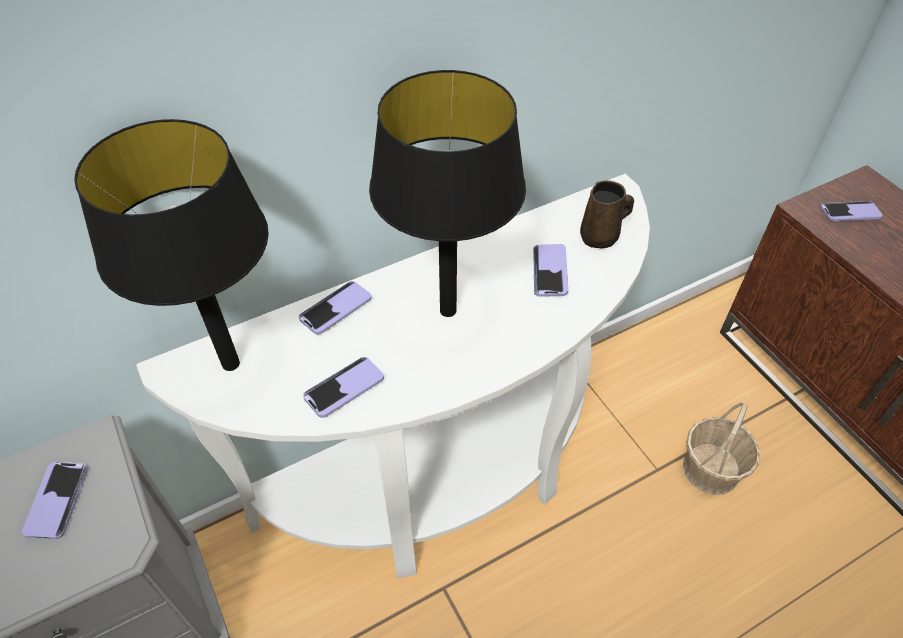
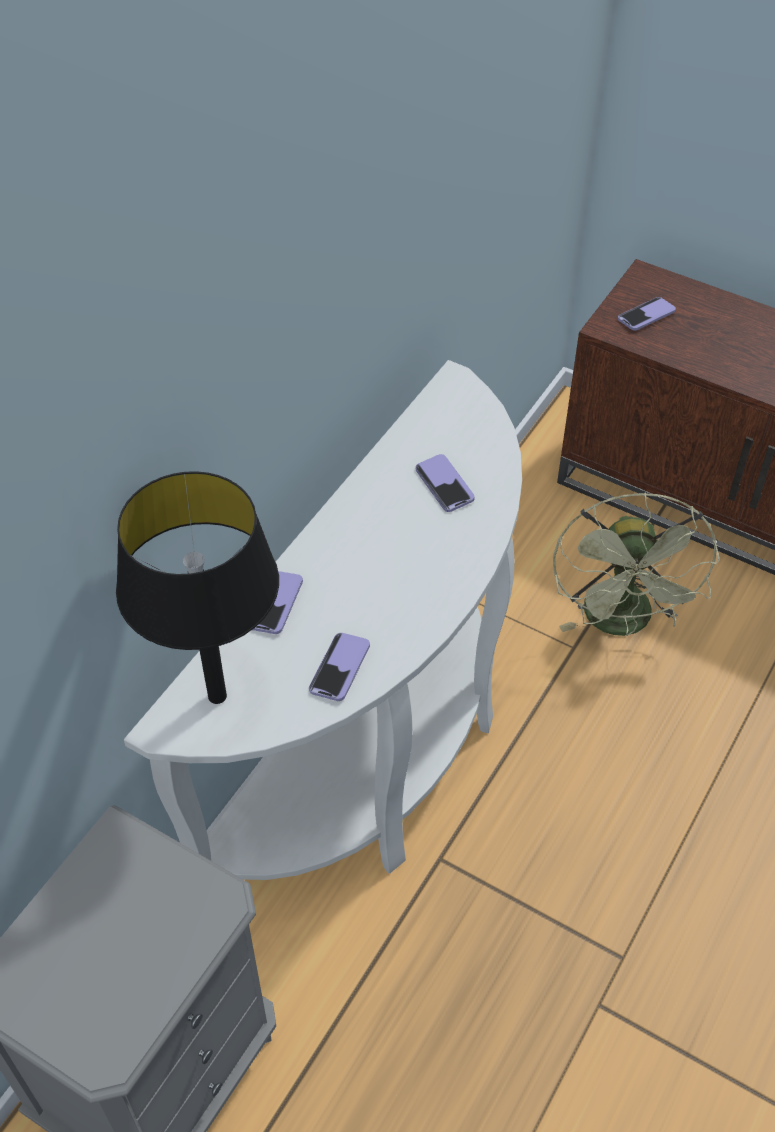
camera: 30 degrees left, 0 degrees up
(57, 501) = (127, 899): phone -> none
(448, 310) = (380, 559): black table lamp -> none
(601, 237) = (467, 433): brown mug -> none
(711, 469) = (622, 623): basket -> green fan

